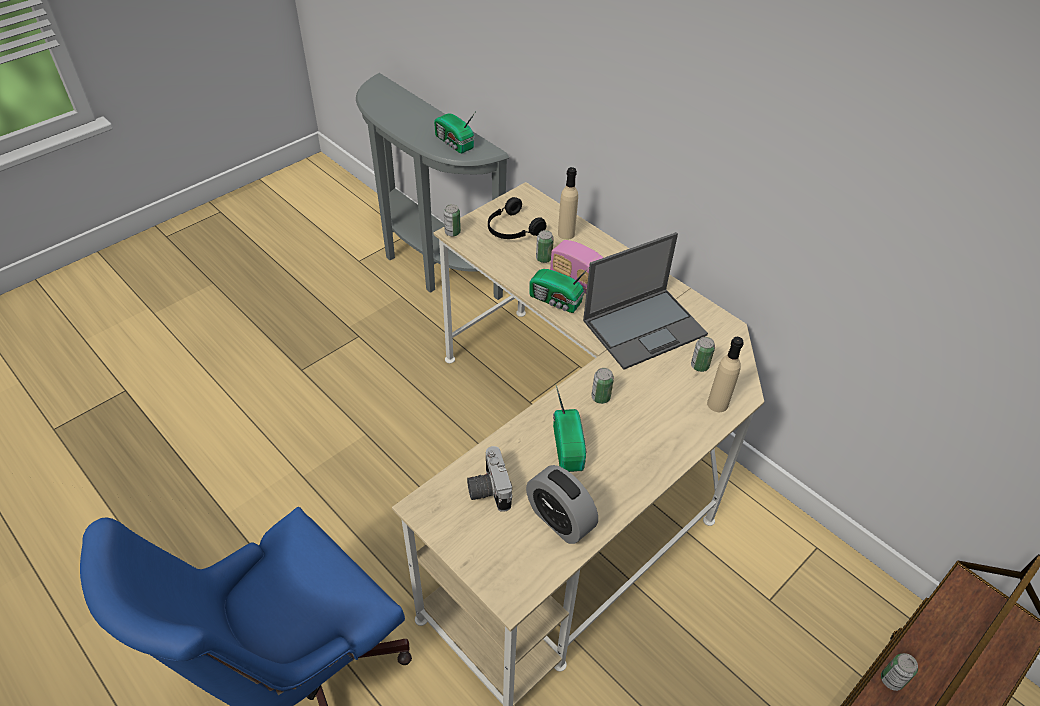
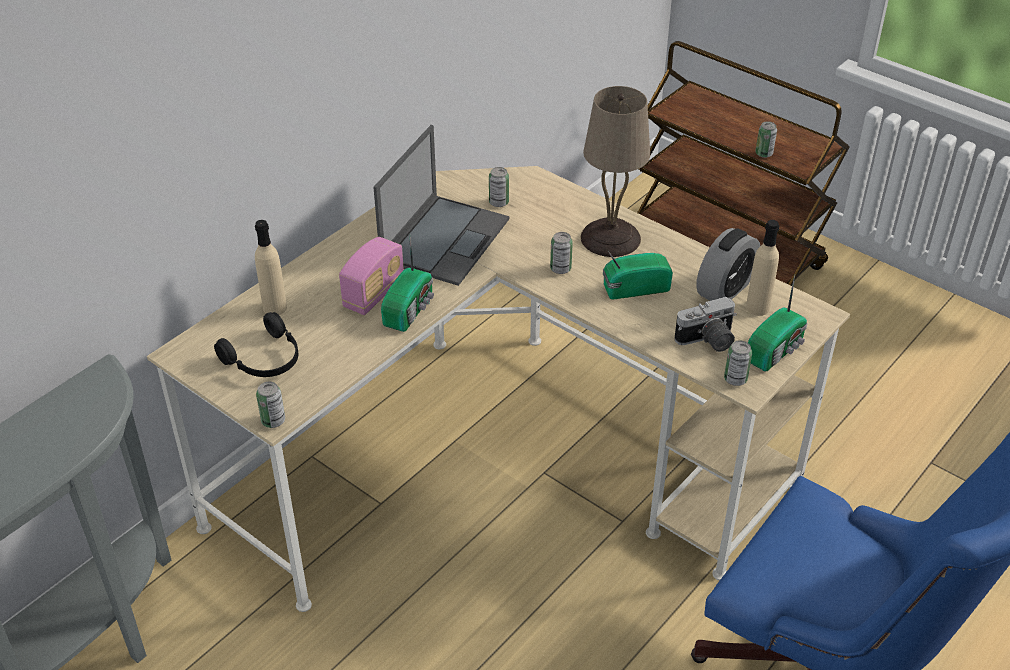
camera: 95 degrees left, 5 degrees down
(454, 143) = (74, 416): radio -> radio (776, 350)
(543, 258) = (328, 325): can -> can (735, 379)
(644, 440) = (611, 239): none -> beige table lamp
(645, 327) = (445, 239): laptop -> laptop turned 60 degrees clockwise
(717, 404) = (549, 193): beige bottle -> beige bottle (757, 307)

